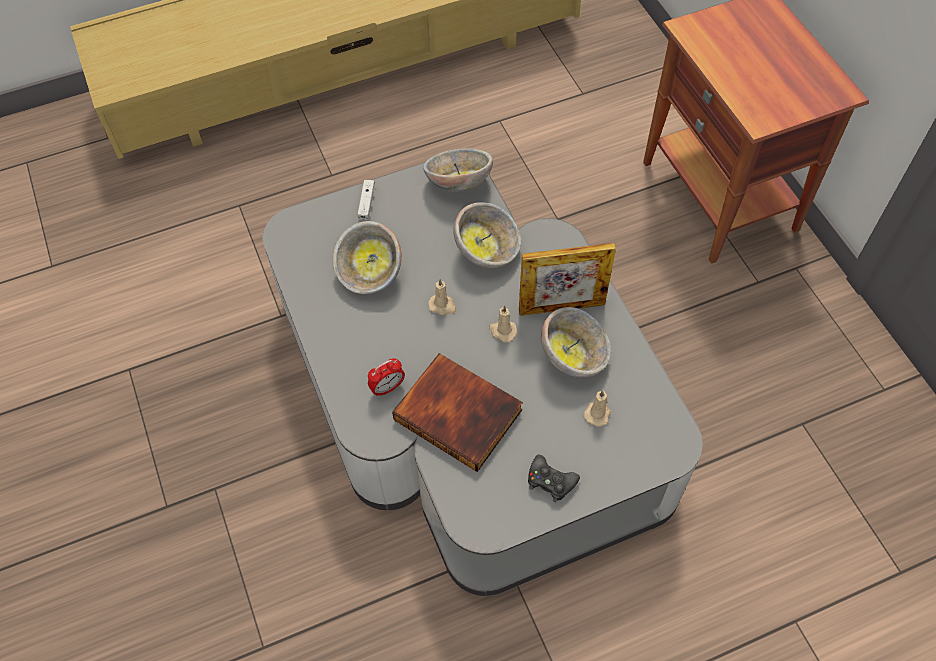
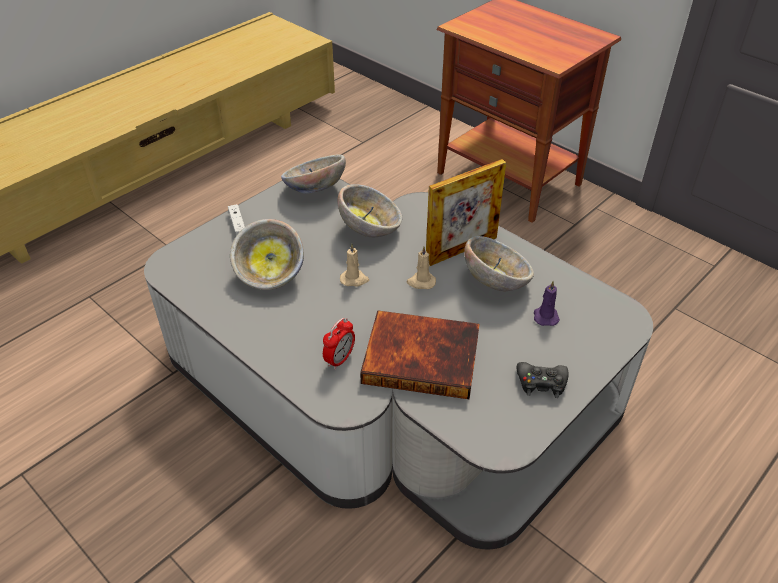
camera: 25 degrees left, 15 degrees down
(597, 413) = (545, 316): beige candle -> purple candle

